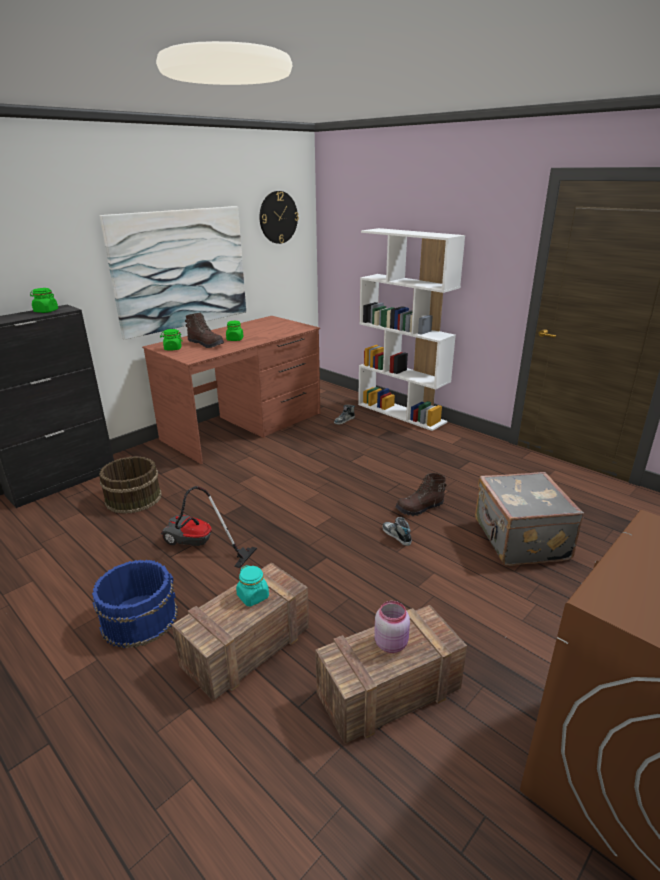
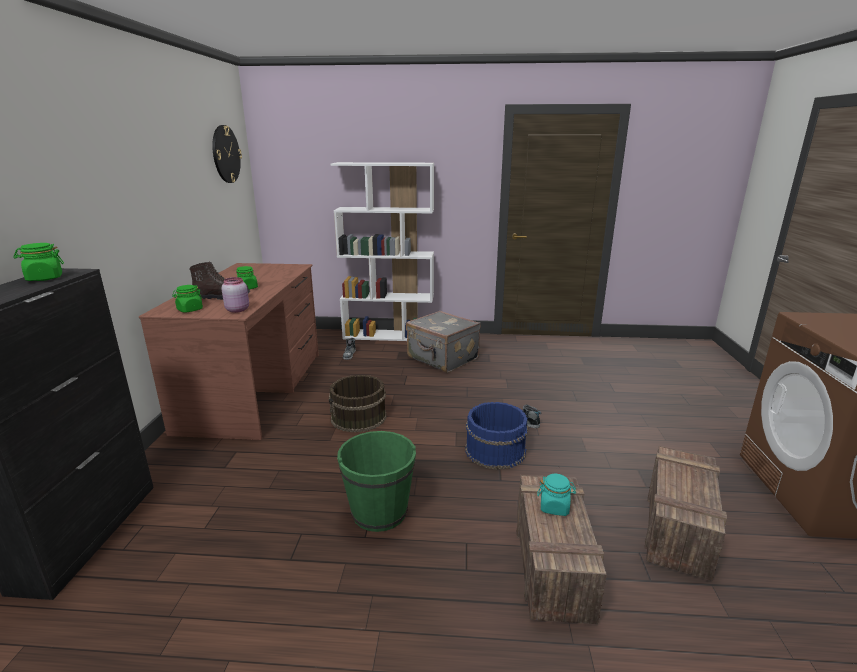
camera: 40 degrees left, 5 degrees down
(133, 498) = (229, 506): brown bucket -> brown bucket (359, 417)
(139, 618) = (425, 609): blue bucket -> blue bucket (494, 450)
(181, 269) = (158, 214): picture -> none
(199, 546) = (379, 512): vacuum cleaner -> green bucket
(391, 643) = (684, 481): pink jar -> pink jar (238, 310)
(420, 508) = (507, 398): brown boot -> none
(519, 540) = (592, 393): grey suitcase -> grey suitcase (442, 359)

